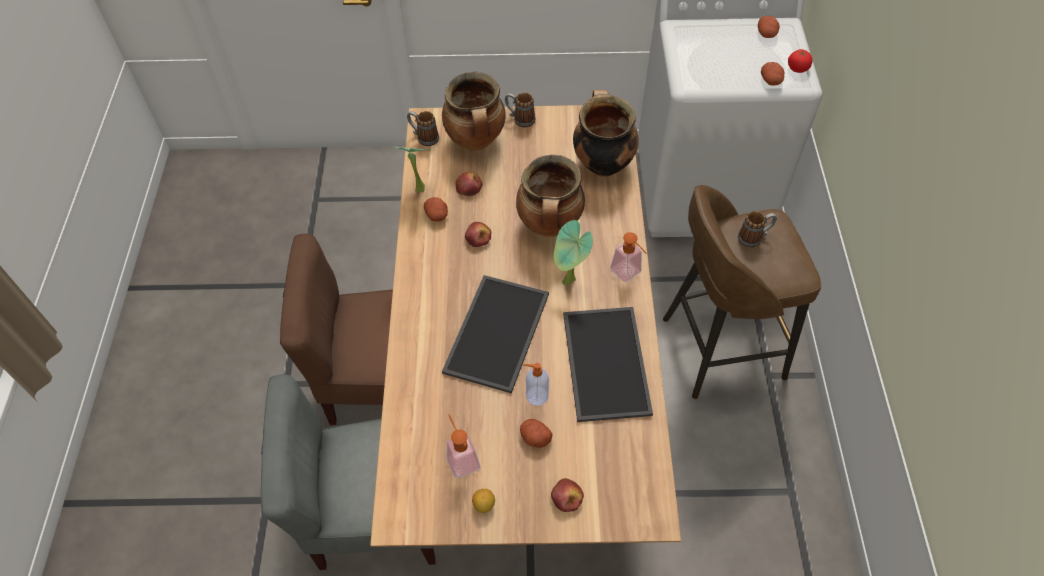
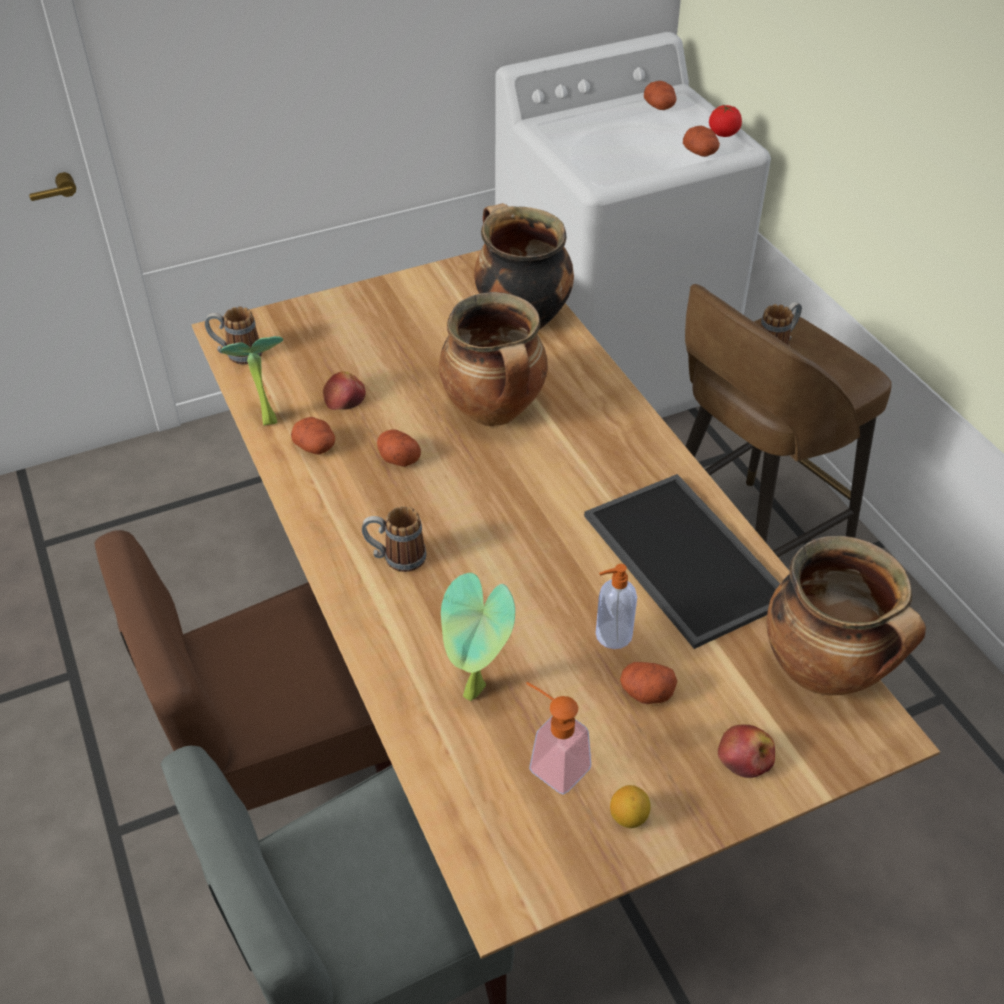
camera: 25 degrees left, 10 degrees down
(476, 141) = (321, 339): cooking pot -> cooking pot (825, 671)
(478, 238) = (397, 458): apple -> potato
(495, 331) = (497, 570): tray -> none
(520, 119) = (370, 295): mug -> mug (396, 558)
(569, 283) = (567, 474): potted plant -> potted plant (476, 695)
(629, 274) = (643, 437): soap dispenser -> none

